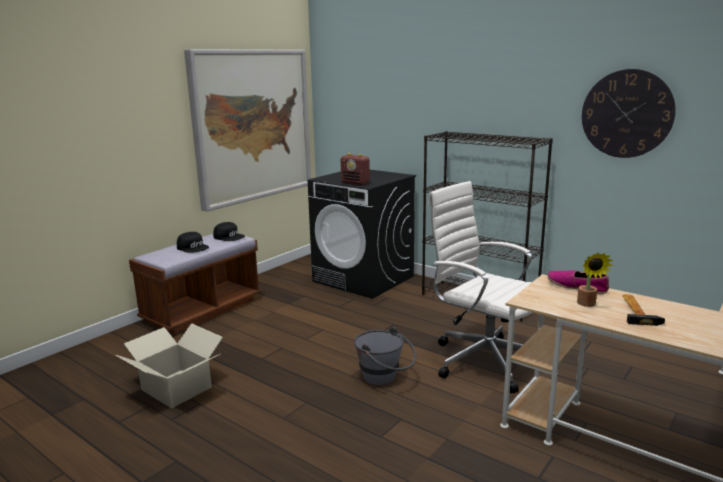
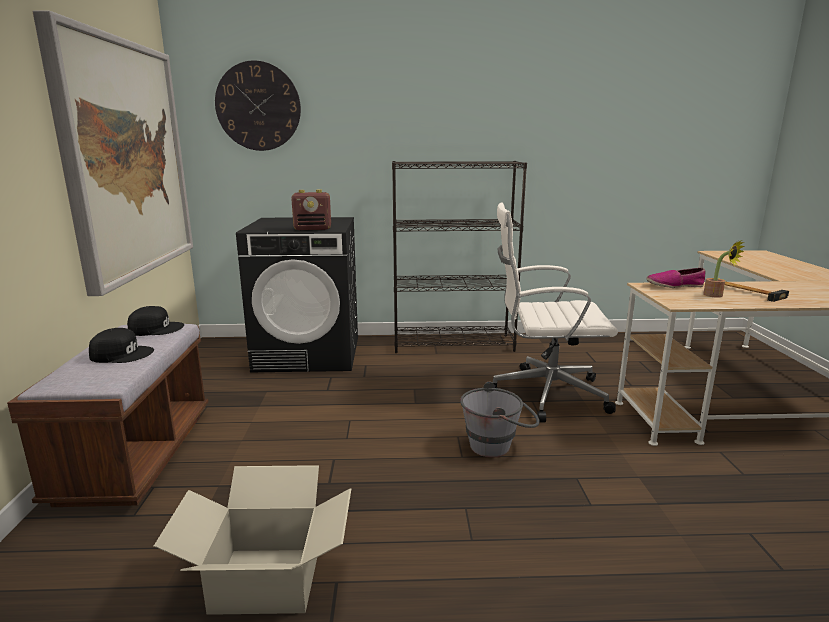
camera: 40 degrees left, 0 degrees up
(626, 114) = (581, 133): wall clock -> wall clock (258, 106)

